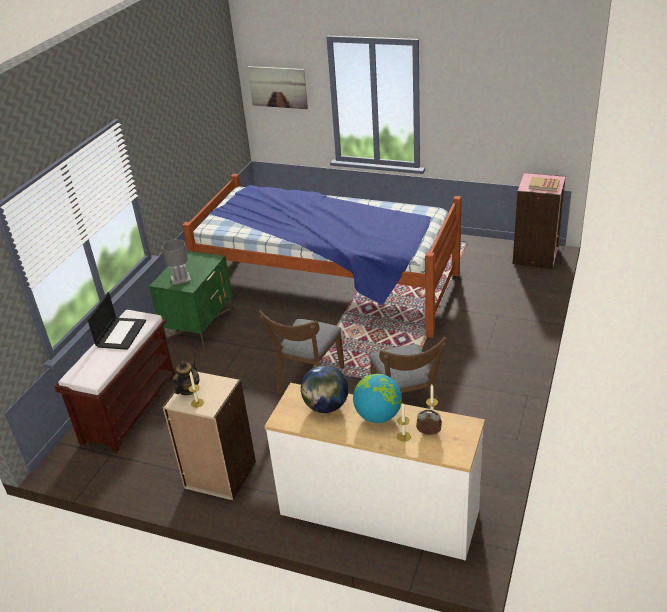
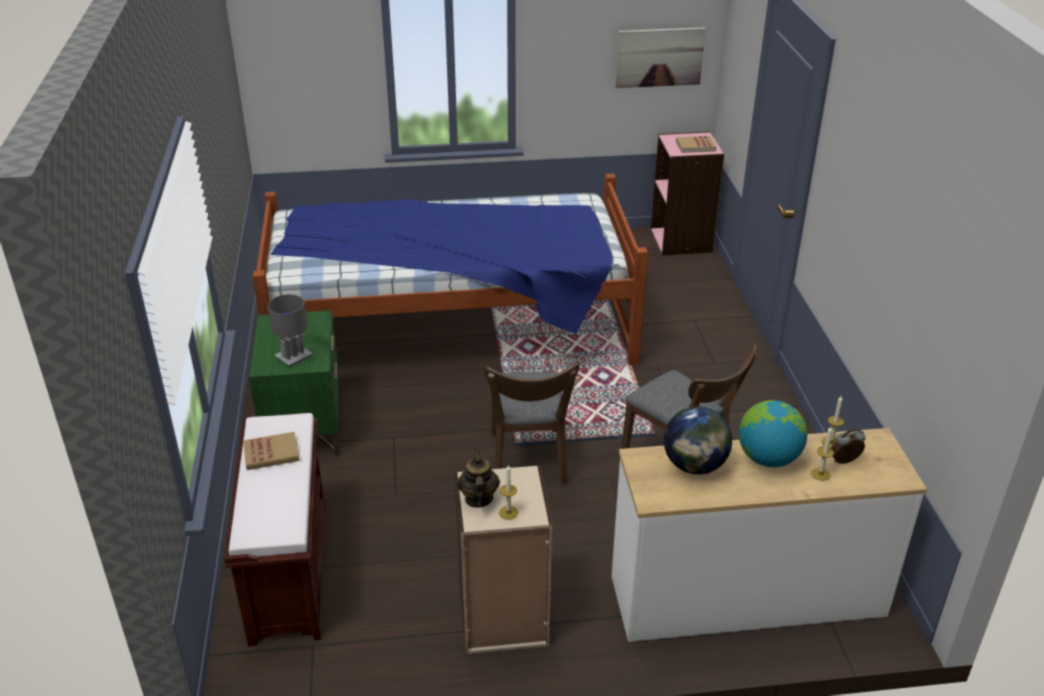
camera: 30 degrees left, 0 degrees up
(121, 333) = (271, 453): laptop -> book
(278, 87) = (299, 56): picture -> picture (659, 57)

